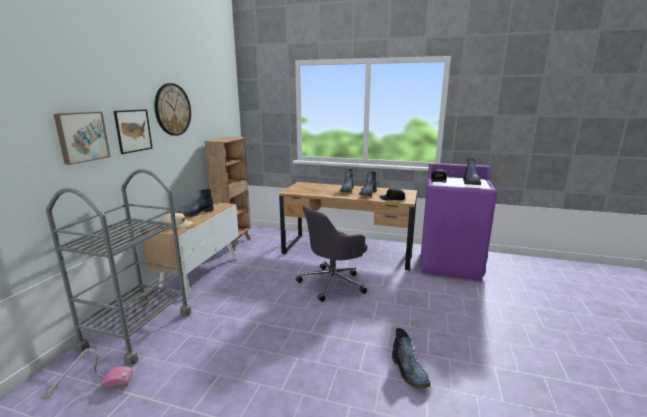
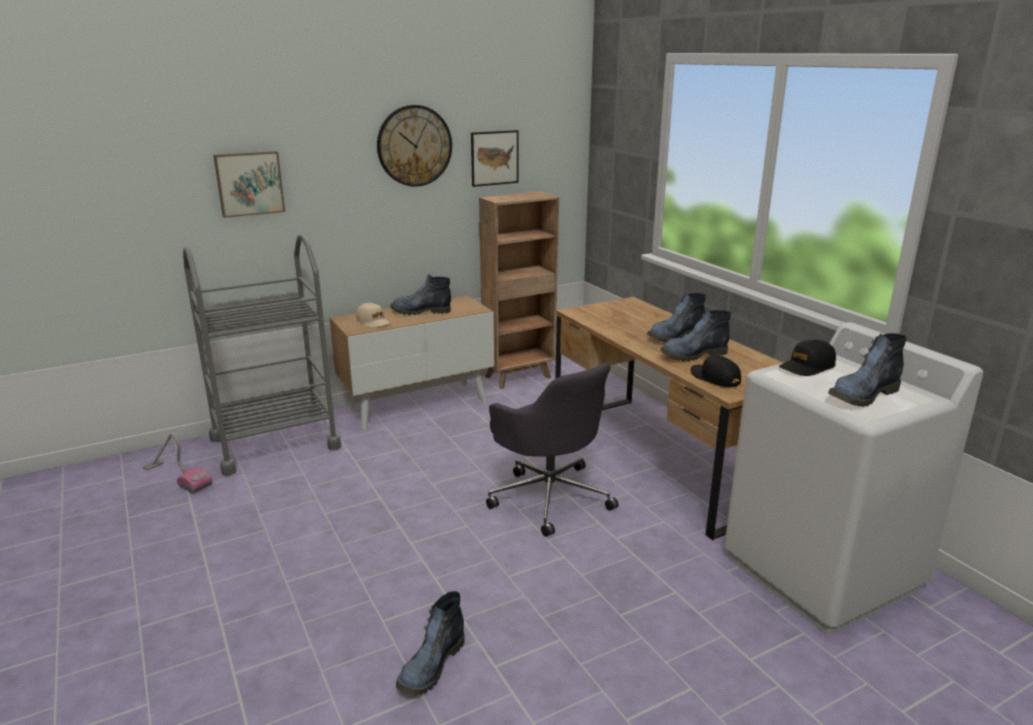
camera: 45 degrees right, 5 degrees up
(133, 130) = (333, 177): picture -> picture (494, 158)
(333, 283) = (549, 496): grey office chair -> grey office chair turned 135 degrees counterclockwise
(450, 264) = (822, 572): purple washing machine -> white washing machine

